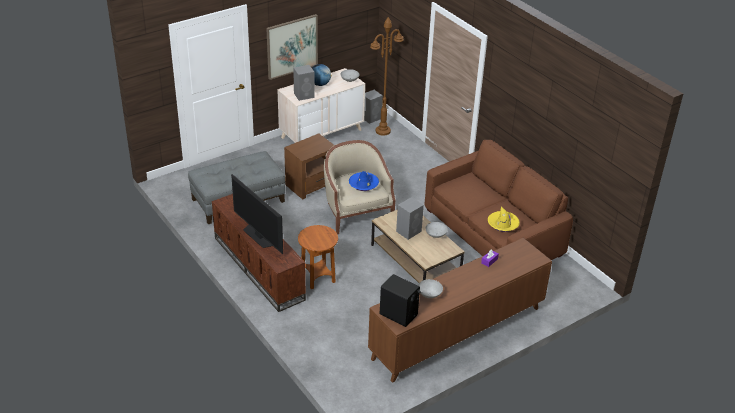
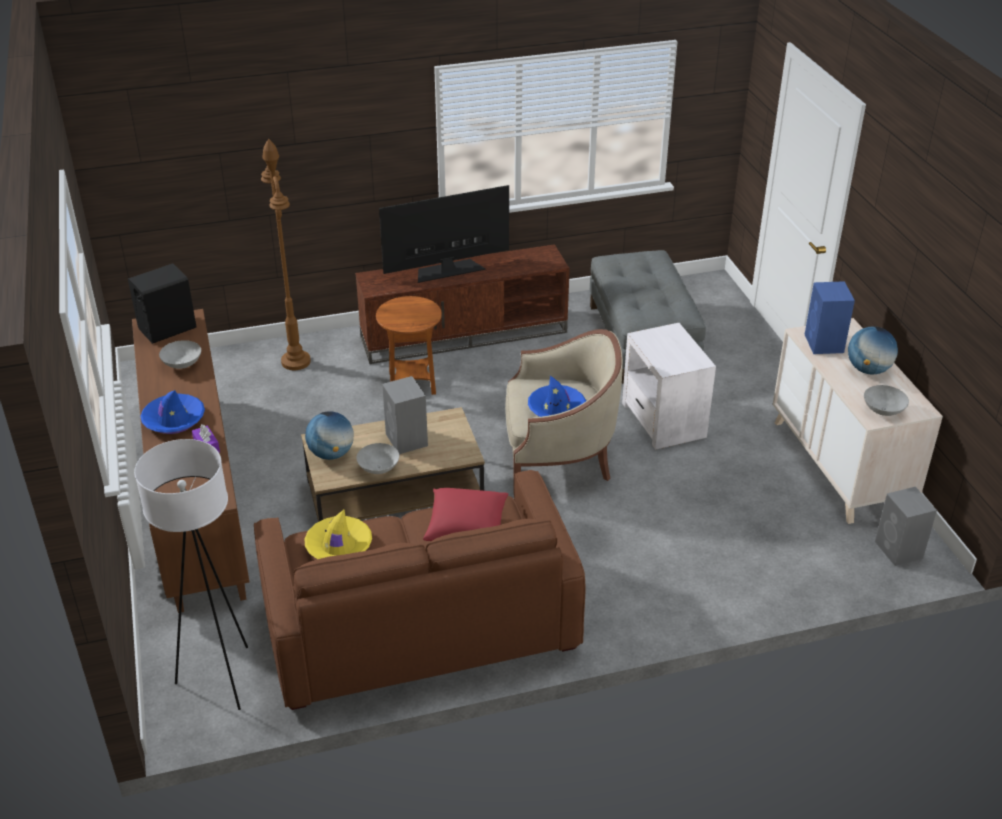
camera: 110 degrees right, 0 degrees up
(292, 46) = (892, 263): picture -> none
(304, 95) = (824, 344): grey speaker -> blue speaker
(311, 184) = (663, 420): brown side table -> white side table
(382, 131) = (839, 555): brown floor lamp -> brown floor lamp (295, 361)
(434, 253) = (331, 454): none -> globe
(467, 191) = (467, 528): none -> red pillow
(477, 280) = (174, 420): none -> blue hat
(562, 281) = (222, 678): none -> white floor lamp

